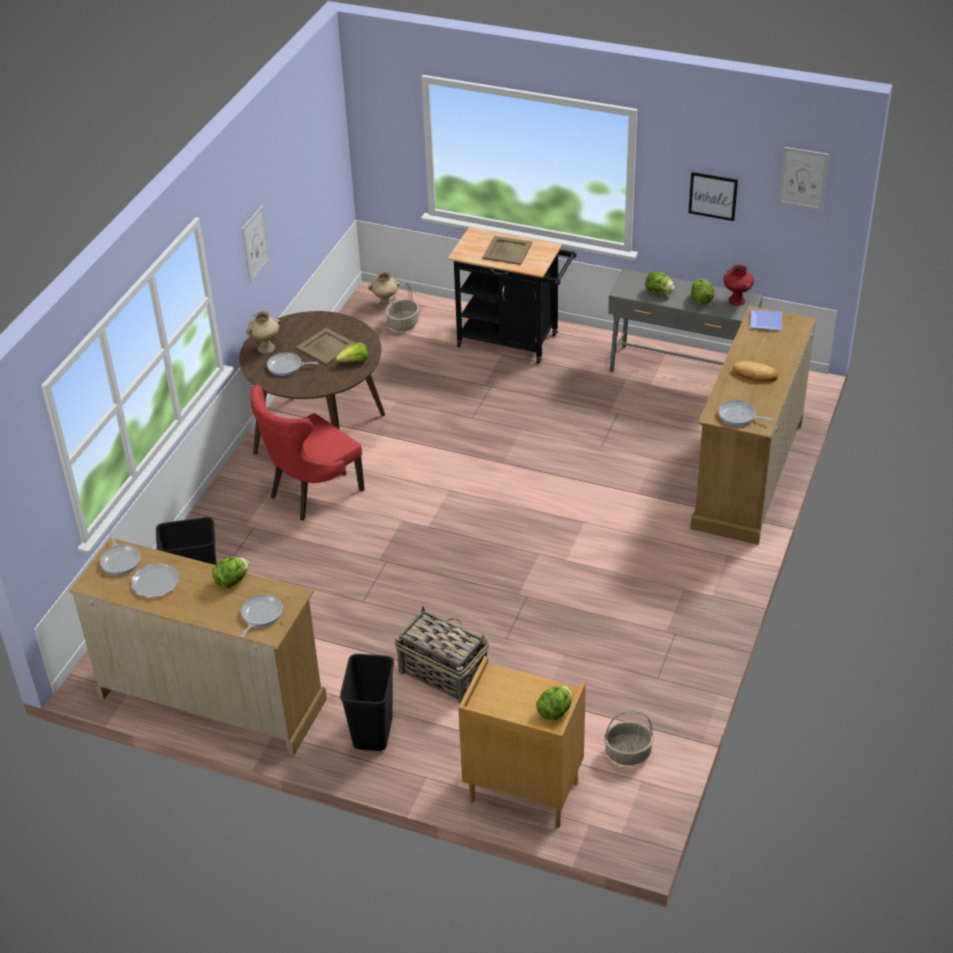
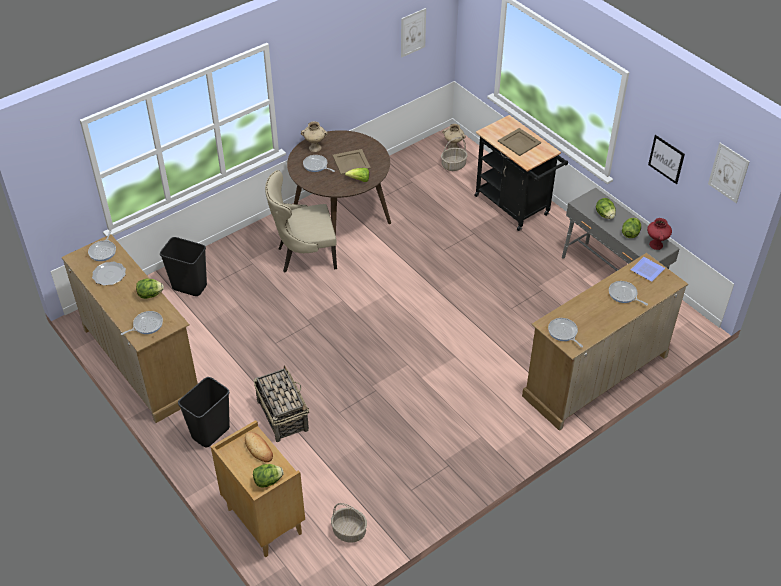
camera: 30 degrees right, 5 degrees up
(255, 244) = (331, 74): picture -> picture (413, 32)
(311, 493) = (304, 256): red chair -> beige chair
(755, 374) = (603, 307): bread -> bread (258, 448)
(764, 354) = (624, 295): none -> frying pan

